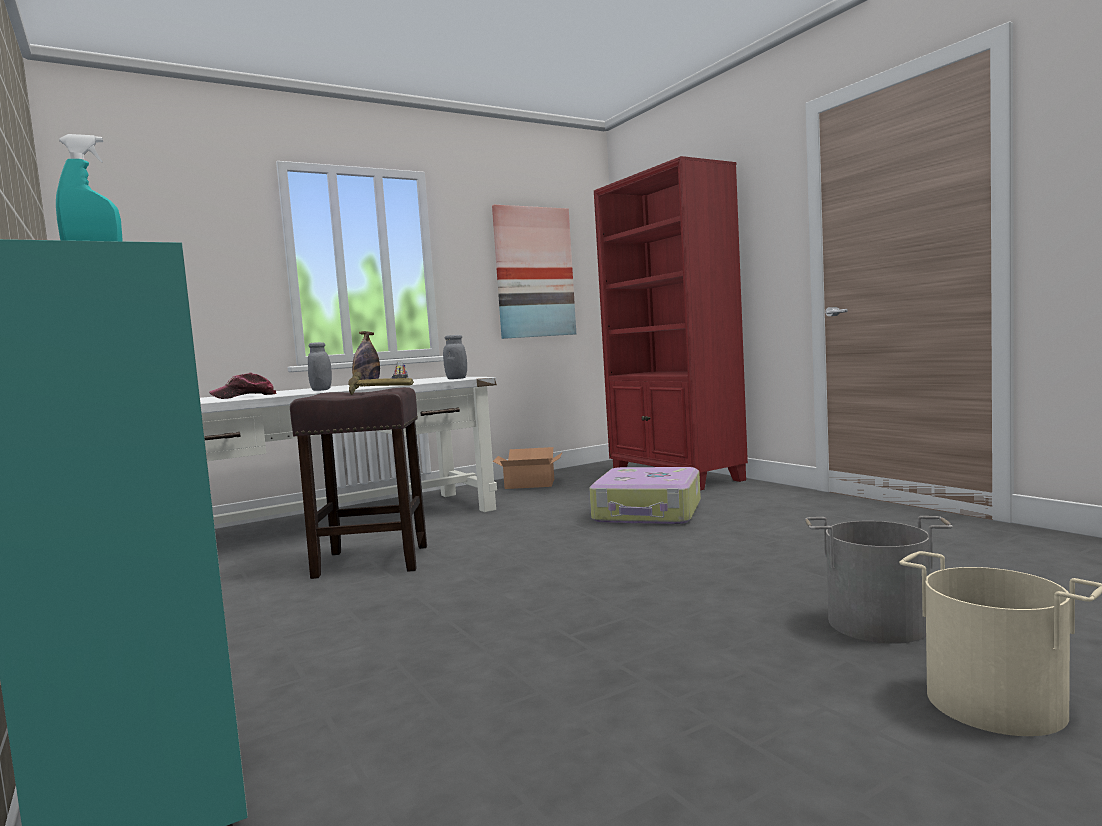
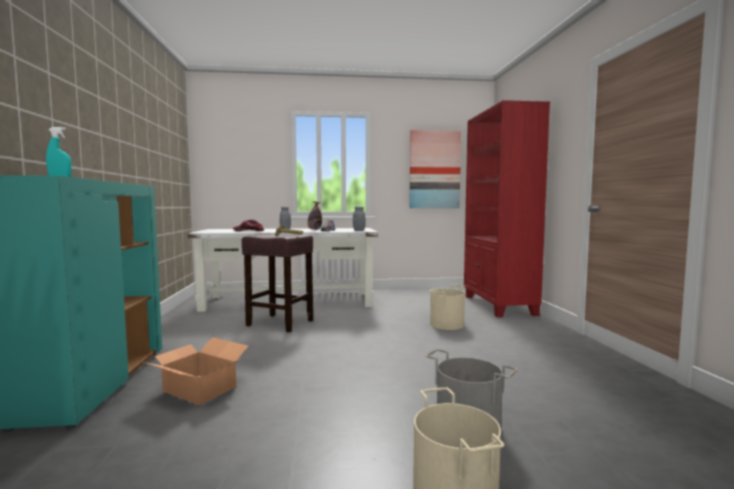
camera: 25 degrees right, 0 degrees up
(529, 484) = (411, 294): cardboard box -> cardboard box (200, 389)
(648, 512) = (447, 325): suitcase -> beige bucket

